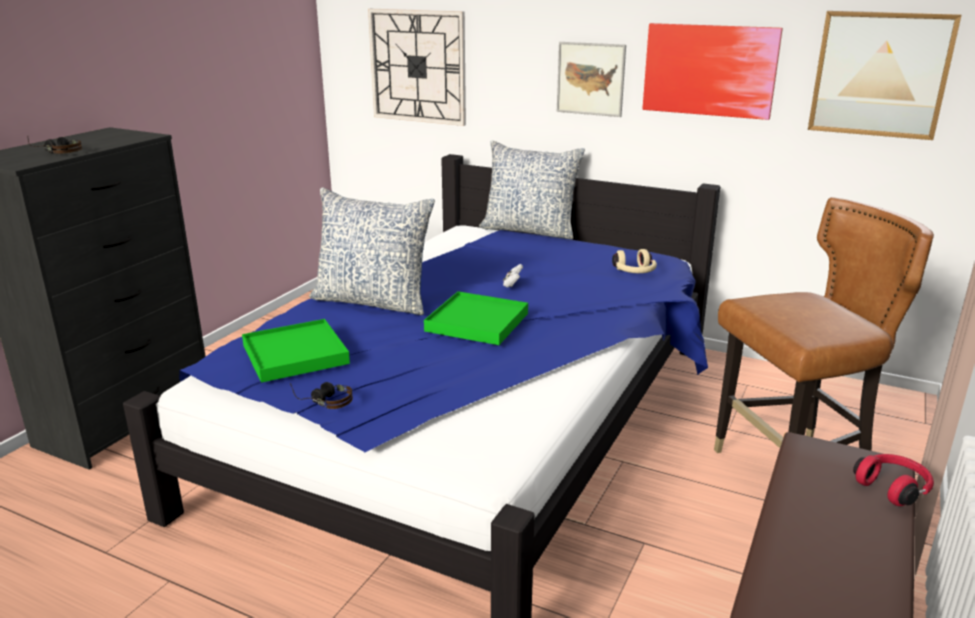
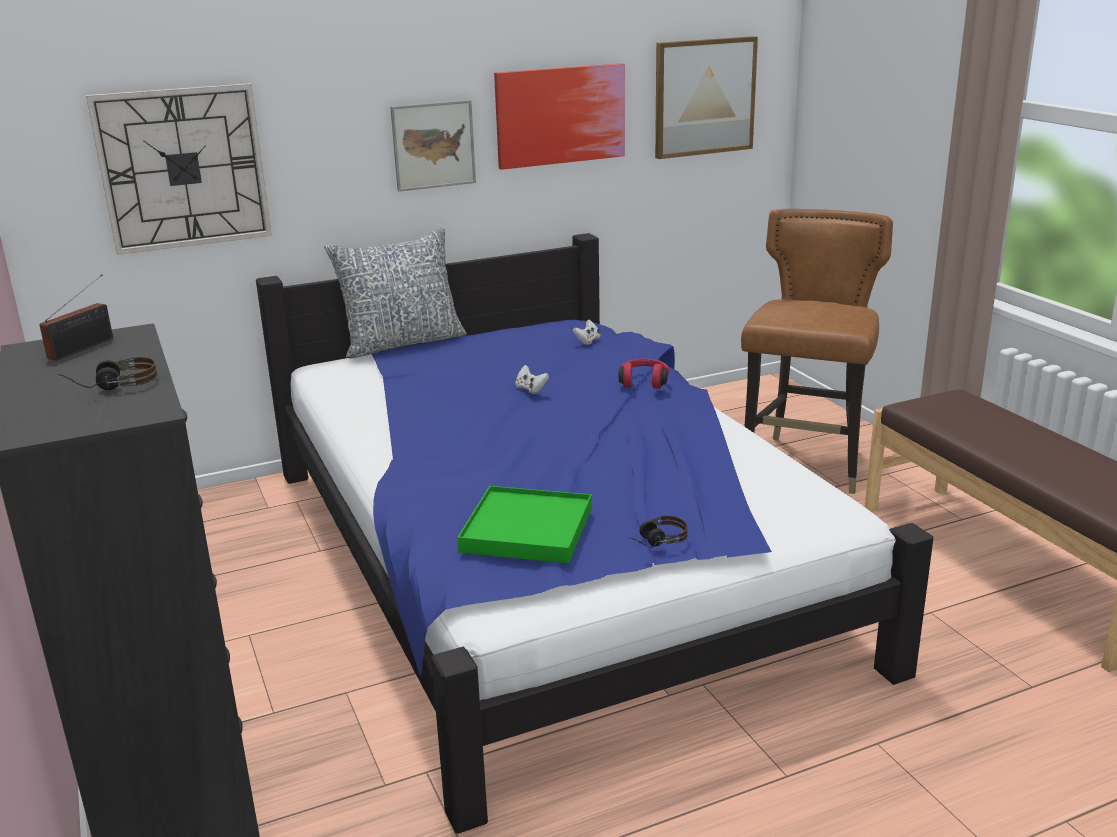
camera: 50 degrees left, 0 degrees up
(117, 136) = (85, 347): none -> radio
(373, 301) = (451, 459): pillow -> none
(477, 322) = (592, 429): green tray -> none
(634, 272) = (587, 341): beige headphones -> white game controller
(893, 488) = (987, 406): red headphones -> red headphones (644, 382)

